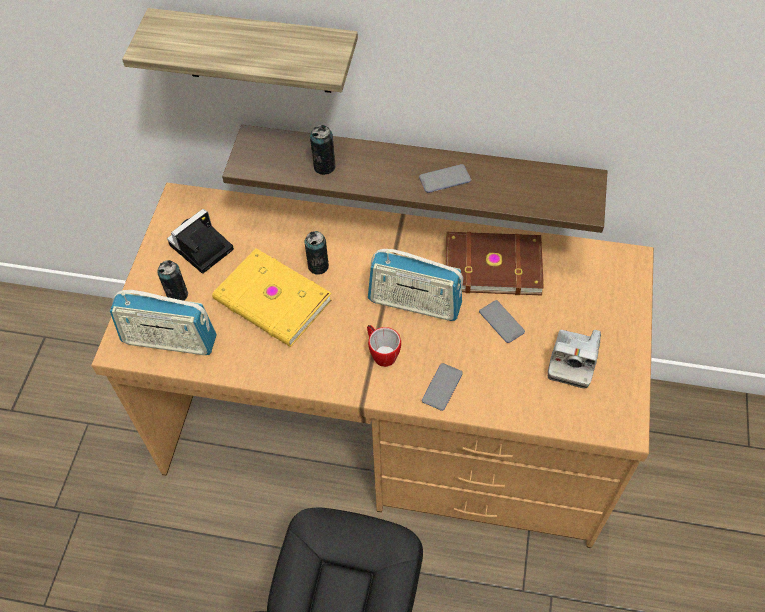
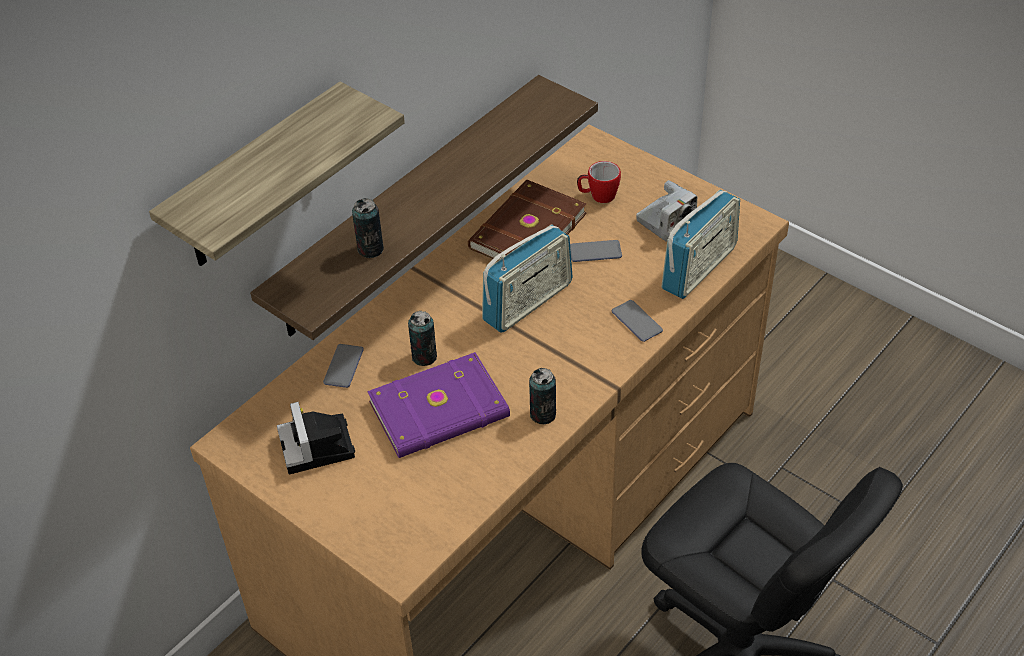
camera: 60 degrees left, 10 degrees down
(170, 341) = (424, 518): radio -> radio (699, 268)
(177, 295) = (366, 490): can -> can (543, 414)
(272, 302) = (440, 411): yellow book -> purple book
(381, 353) = (567, 349): mug -> mug (598, 196)
(445, 179) = (462, 174): phone -> phone (343, 366)

